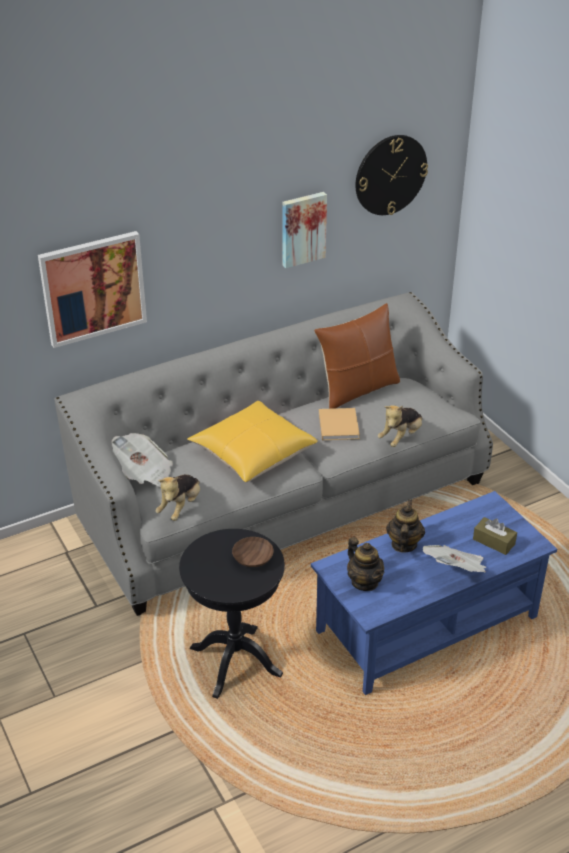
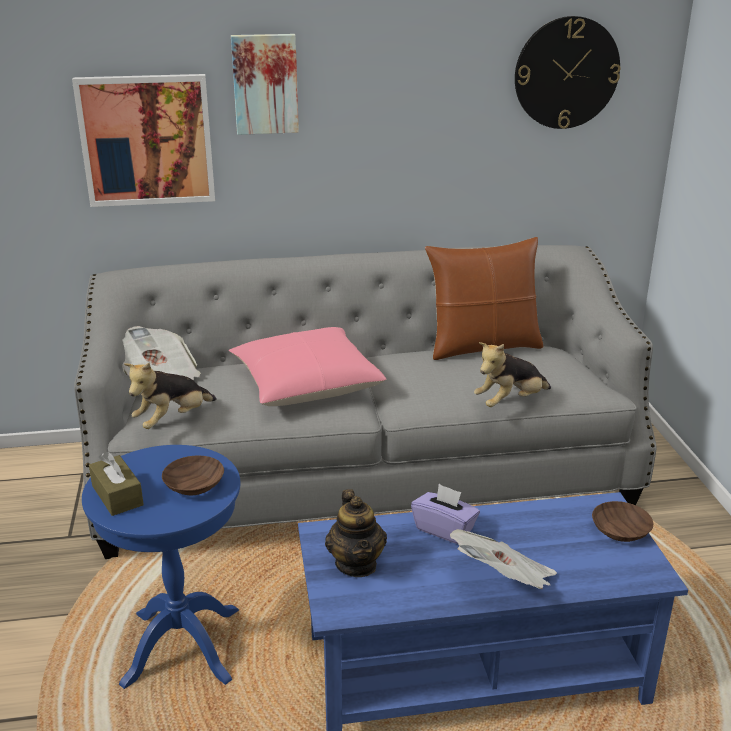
camera: 20 degrees right, 10 degrees down
(235, 661) = (182, 647): black side table -> blue side table
(252, 453) = (306, 384): yellow pillow -> pink pillow
(302, 229) = (437, 123): picture -> picture (265, 84)
(338, 425) = (434, 374): beige book -> none
(403, 544) = (444, 529): teapot -> purple tissue box
(494, 541) = (586, 556): brown tissue box -> brown tissue box (117, 495)
(505, 519) = (619, 530): none -> brown bowl

